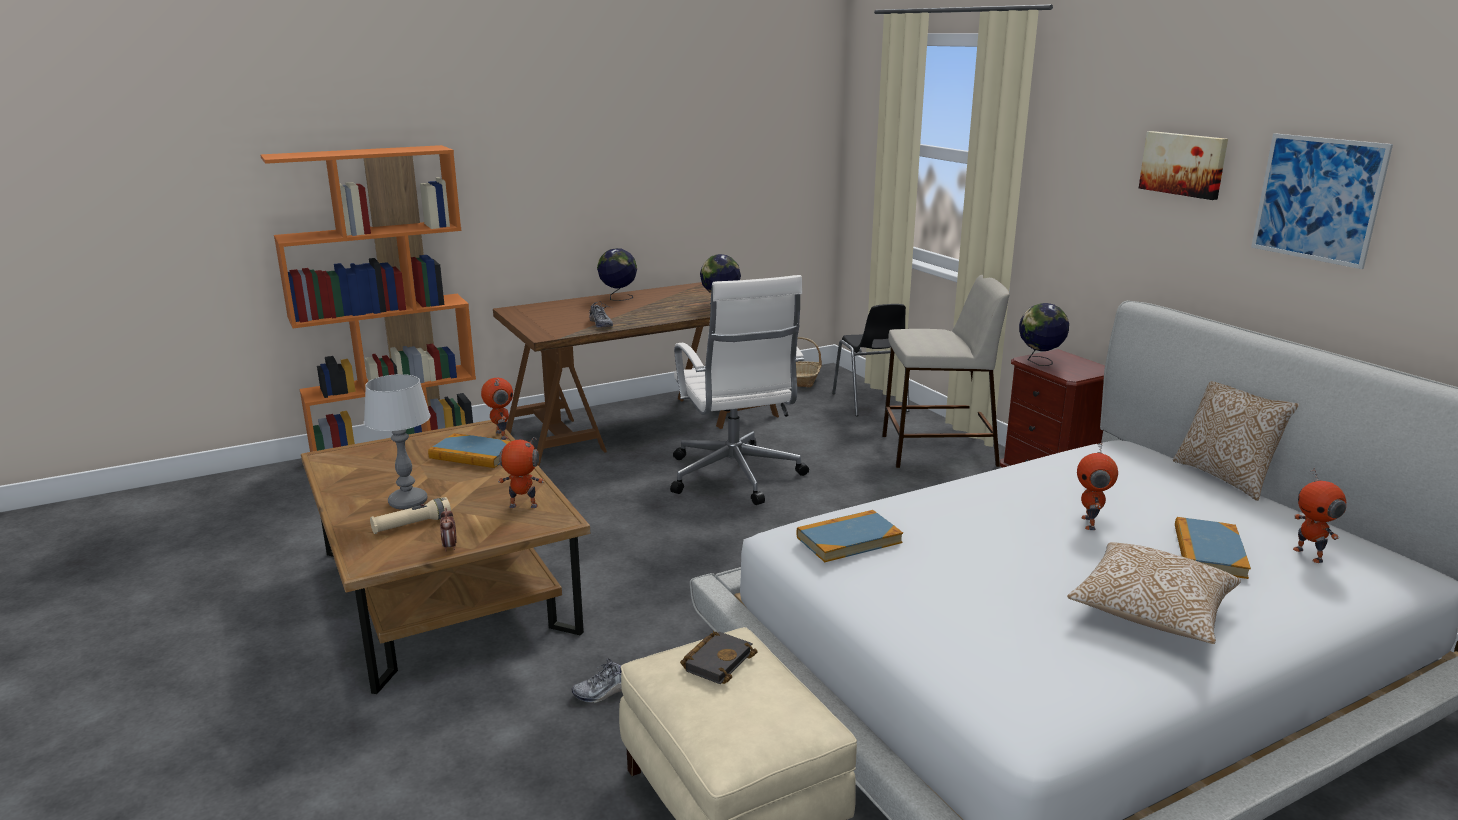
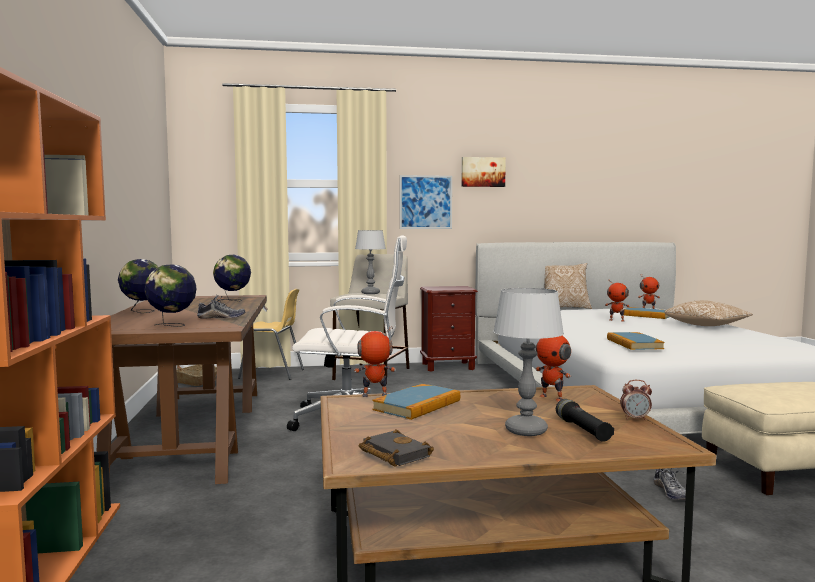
camera: 70 degrees left, 15 degrees down
(412, 525) = (582, 430): beige flashlight -> black flashlight
(523, 506) = (552, 398): toy robot -> toy robot turned 60 degrees counterclockwise
(717, 661) = (760, 388): black book -> black book (392, 454)
(870, 403) = (272, 374): black chair -> yellow chair
(933, 338) = (371, 293): none -> table lamp
(1039, 362) = (441, 289): globe -> globe (172, 326)
(1318, 199) = (550, 180): picture -> picture (425, 202)

